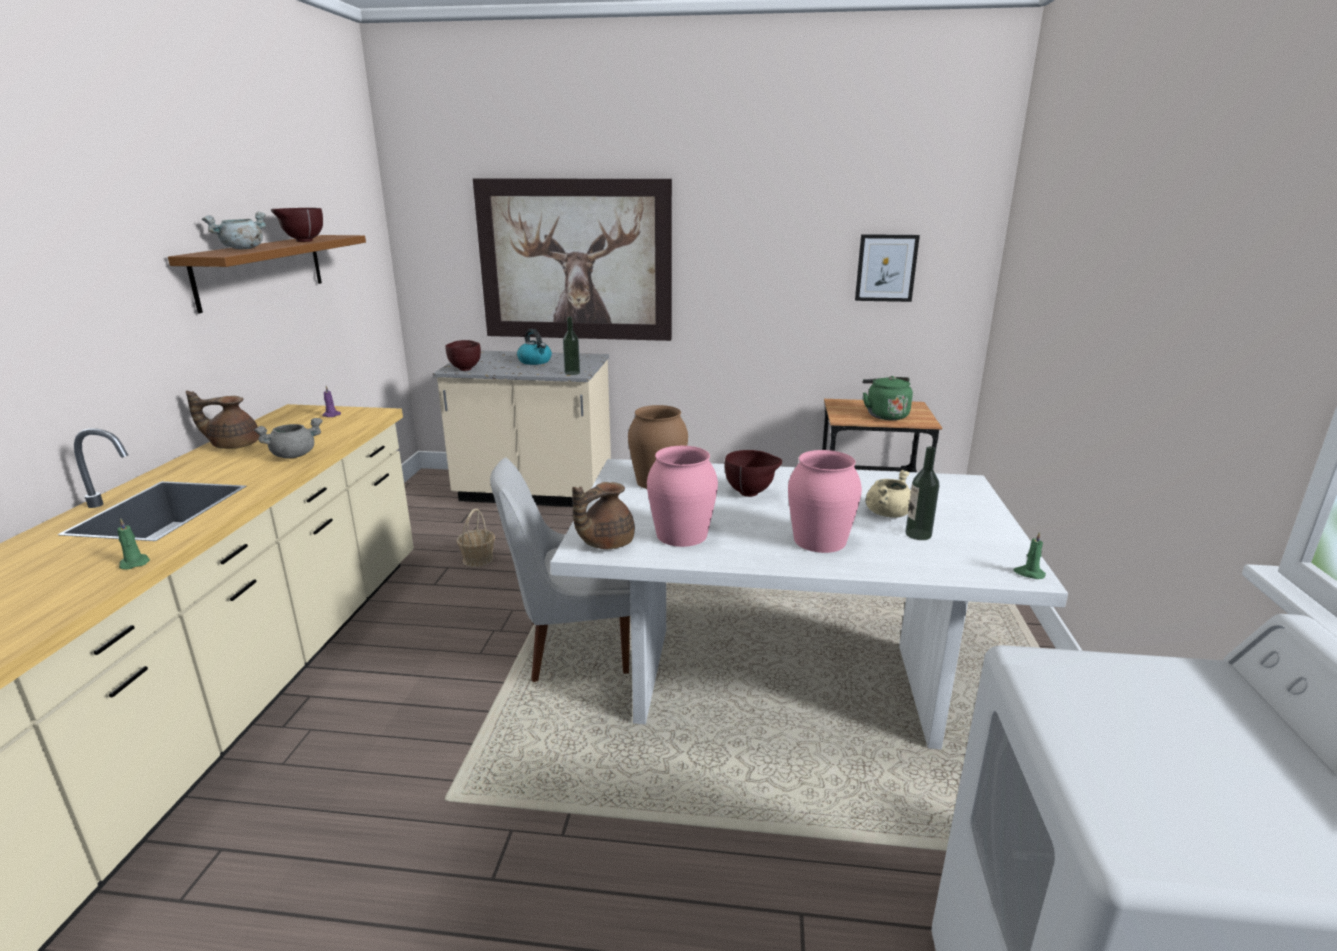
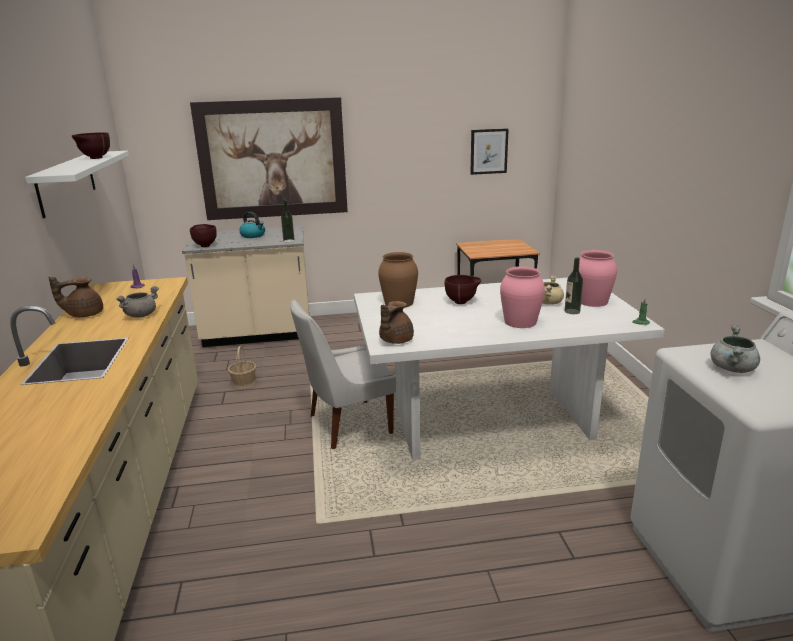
camera: 15 degrees left, 0 degrees up
(134, 563) = (105, 391): green candle -> none
(242, 249) = (67, 167): grey cooking pot -> grey cooking pot (733, 369)
(261, 270) = (67, 182): brown shelf -> white shelf
(681, 535) = (438, 330): pink vase -> pink vase (592, 301)
(885, 415) = (501, 249): green kettle -> none

